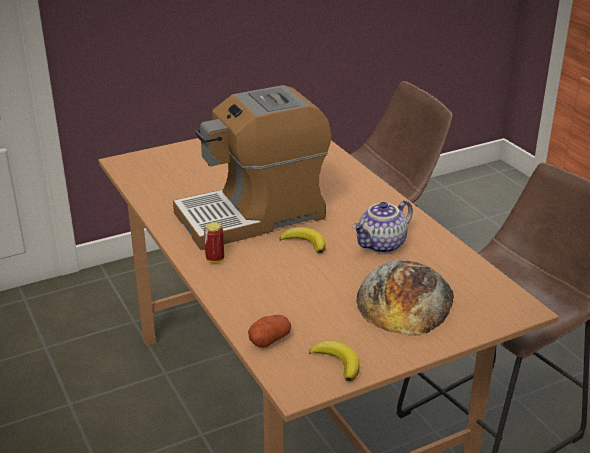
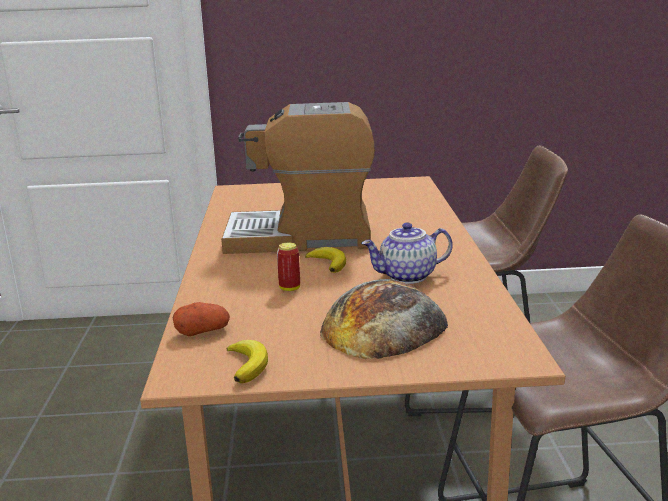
camera: 25 degrees right, 10 degrees down
(215, 260) = (227, 263): can -> can (289, 288)

